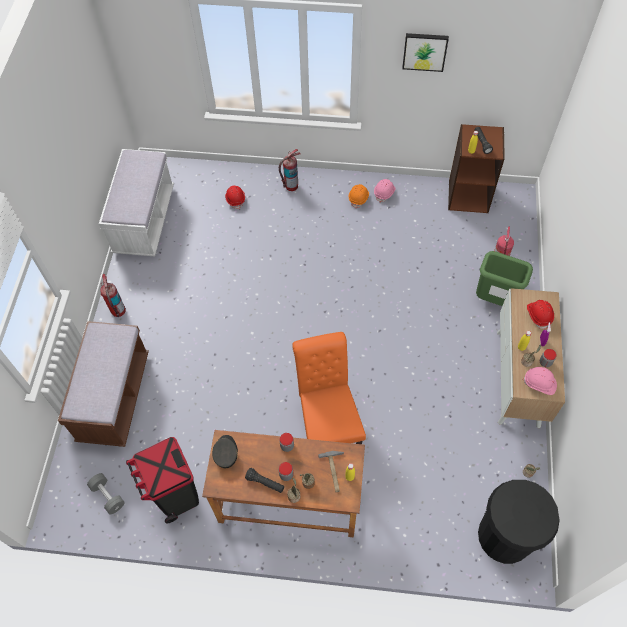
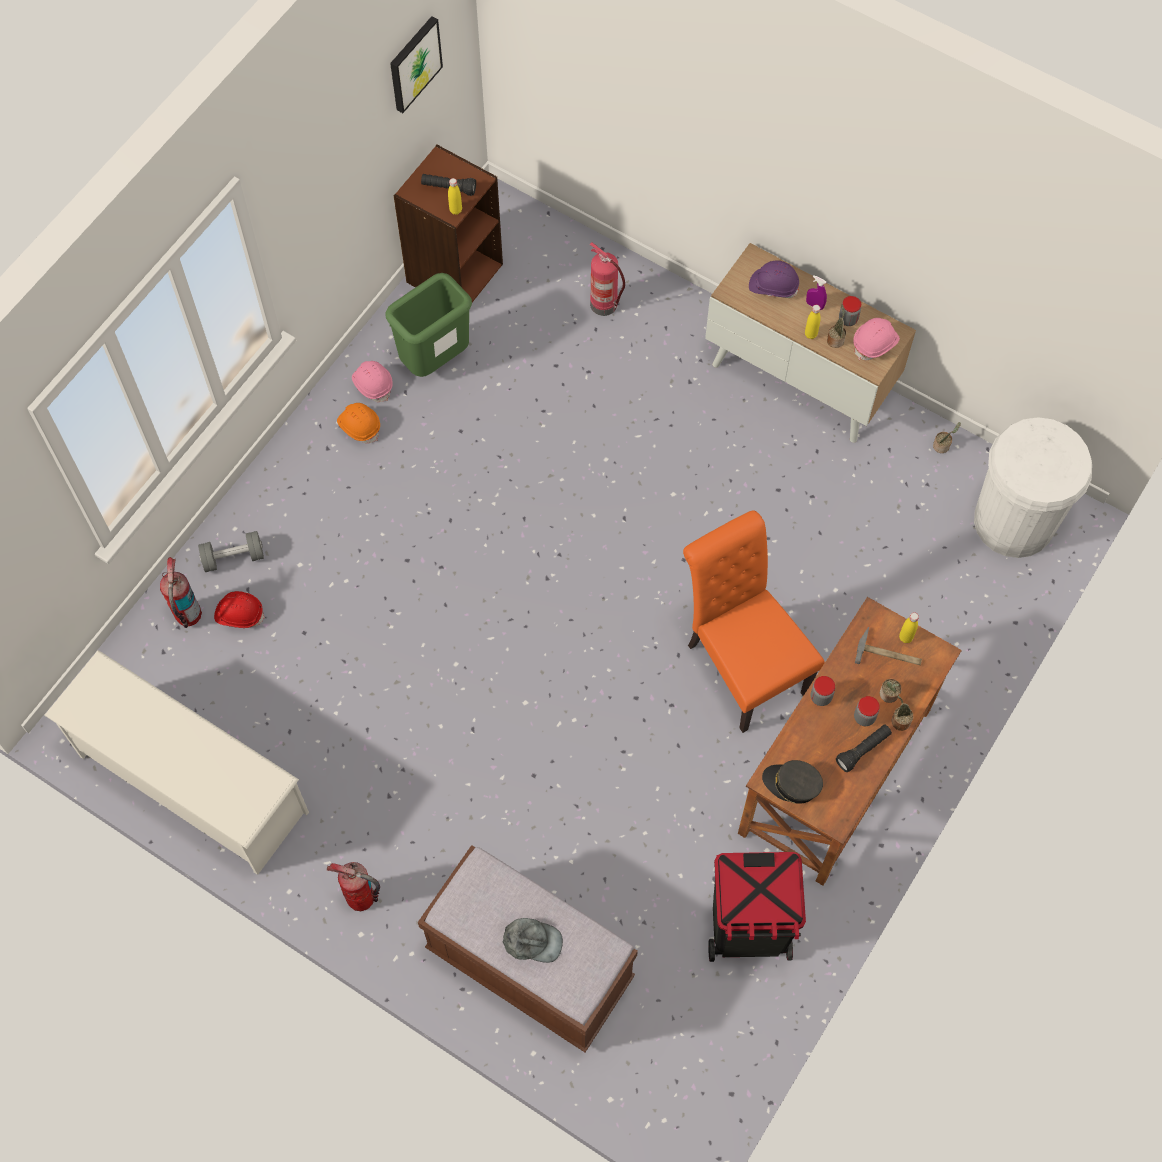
camera: 65 degrees left, 5 degrees up
(94, 373) = (532, 941): none -> grey cap
(108, 496) = (701, 1036): grey dumbbell -> grey dumbbell (233, 557)
(144, 221) = (191, 783): white bench -> white shoe rack
(291, 186) = (267, 515): fire extinguisher -> fire extinguisher (188, 615)
(328, 424) = (741, 663): orange chair -> orange chair turned 45 degrees clockwise
(425, 51) = (322, 152): picture -> picture (414, 63)
(495, 300) = (660, 339): green trash can -> green trash can (435, 360)
(505, 536) = (1013, 521): black trash can -> white trash can
(539, 315) = (773, 286): red hard hat -> purple hard hat

